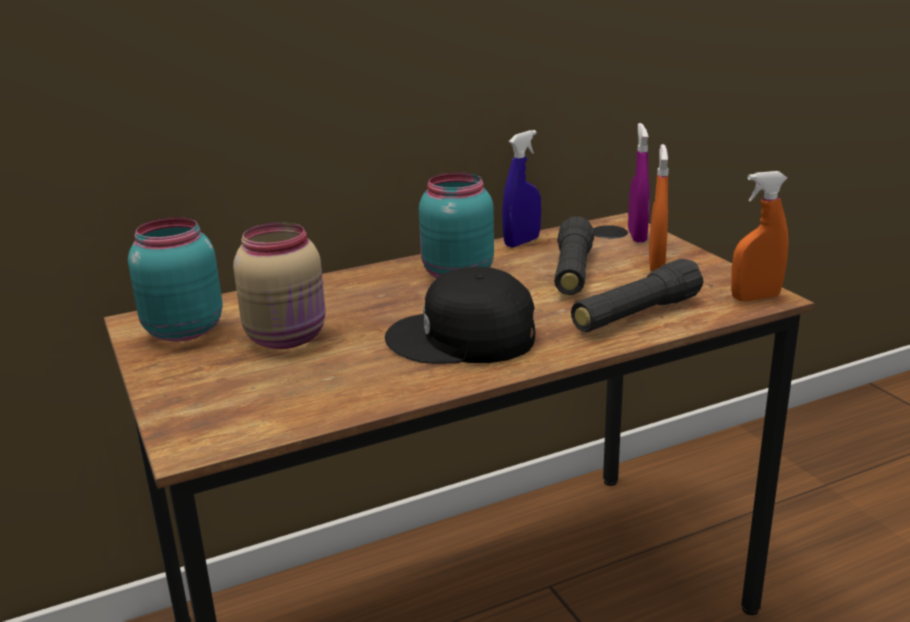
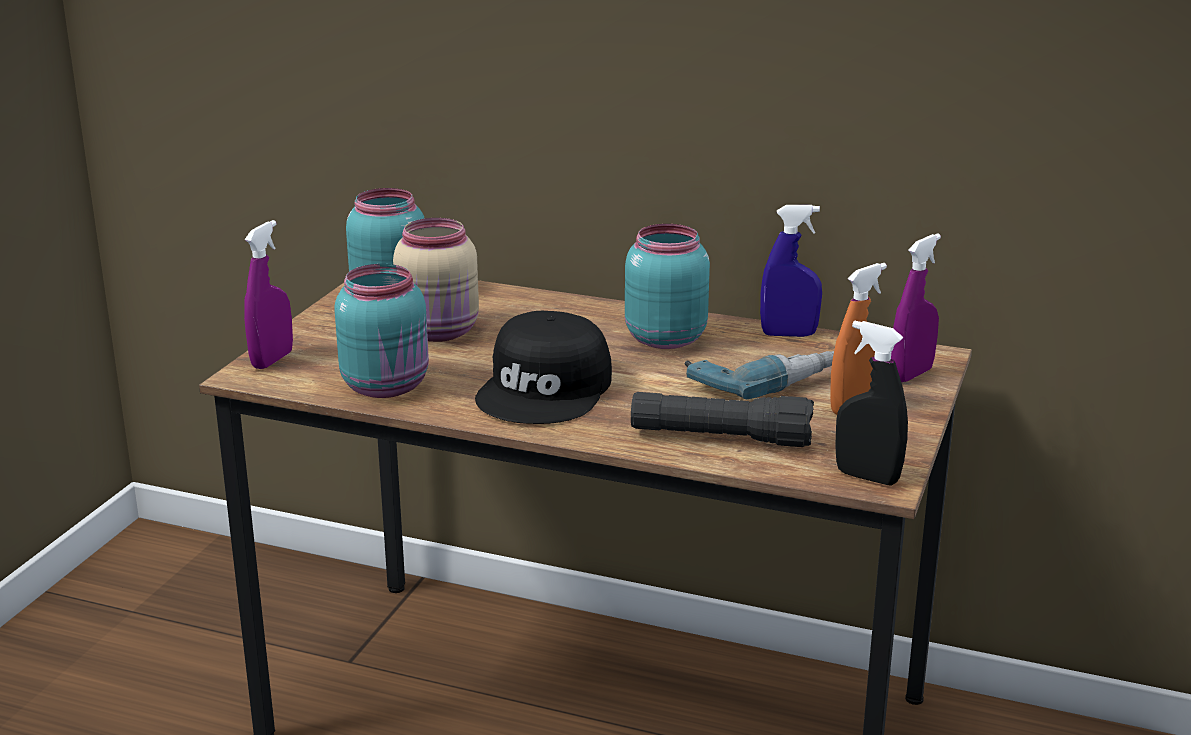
camera: 45 degrees right, 0 degrees up
(186, 423) = (272, 360): none -> purple spray bottle
(340, 392) = (388, 386): none -> turquoise jar
(463, 338) = (547, 390): black cap -> black cap turned 120 degrees counterclockwise
(572, 272) = (762, 380): black flashlight -> power drill
(755, 297) = (867, 477): orange spray bottle -> black spray bottle

